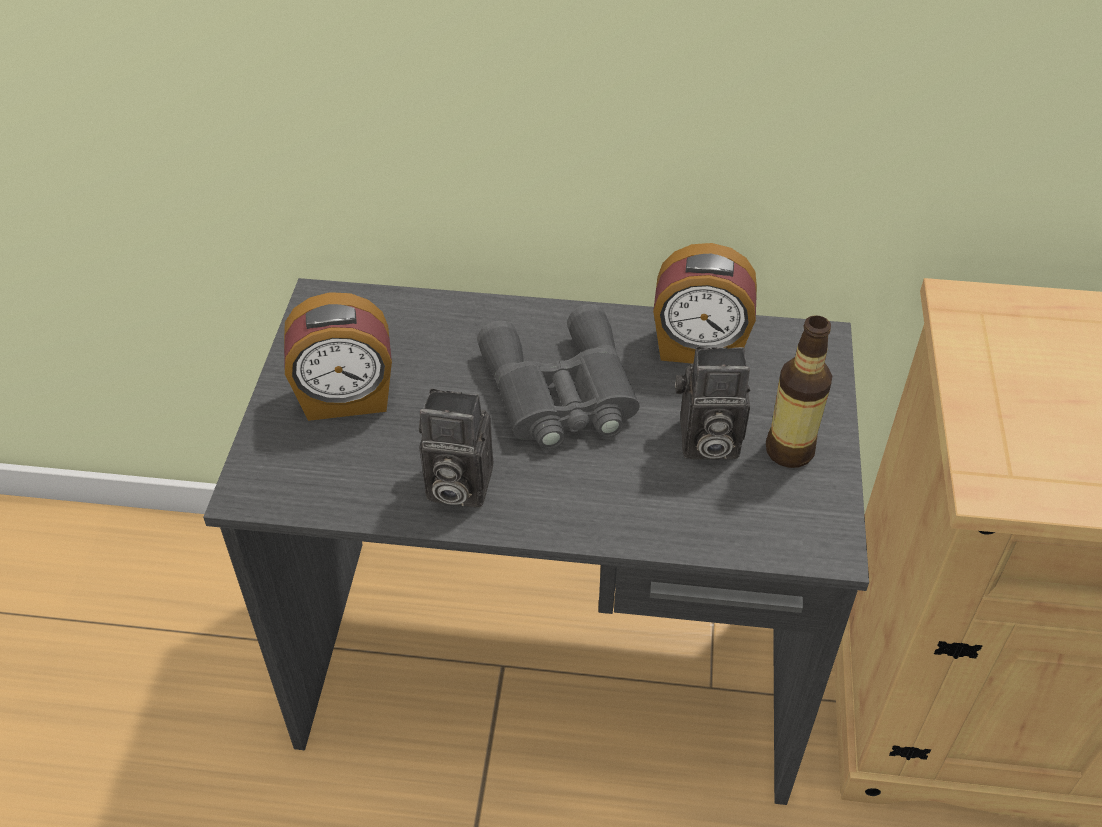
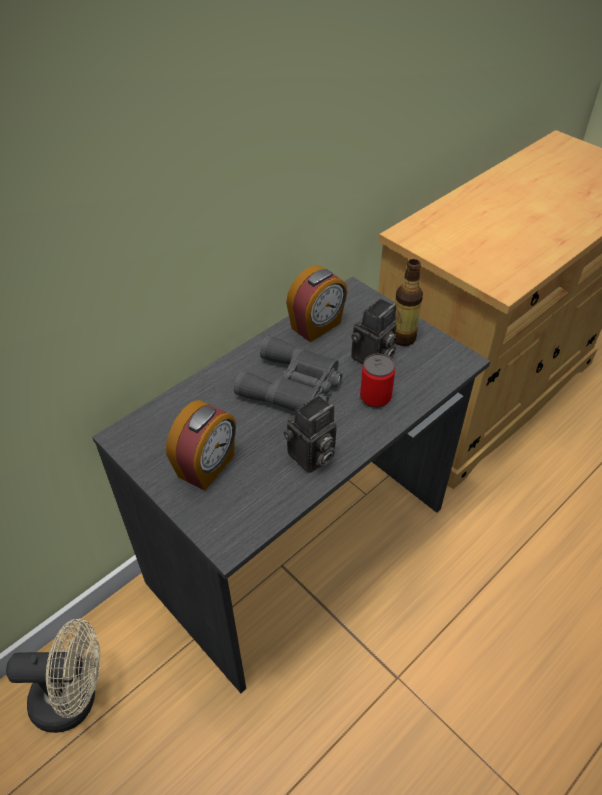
camera: 50 degrees left, 0 degrees up
(167, 590) = (75, 698): none -> beige fan
(633, 488) = (375, 397): none -> can

